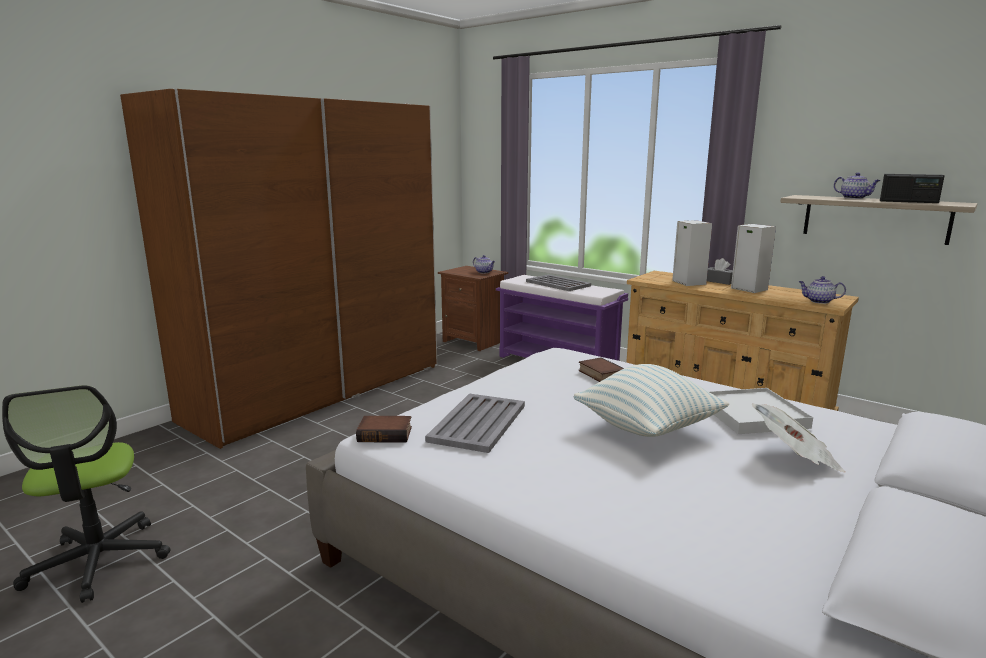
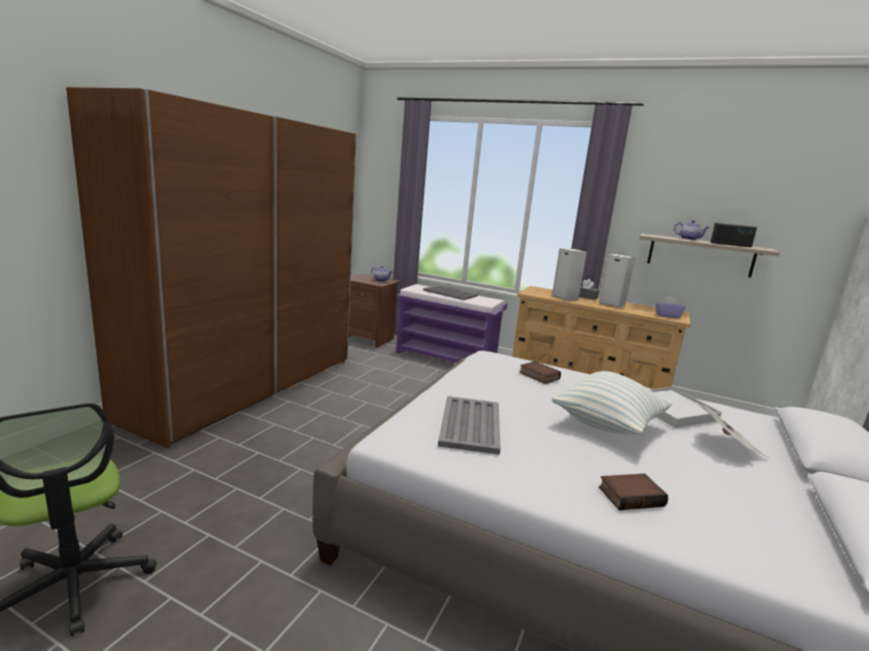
camera: 15 degrees left, 0 degrees up
(386, 433) = (395, 438): book -> book (631, 495)
(818, 301) = (667, 316): teapot -> purple tissue box

